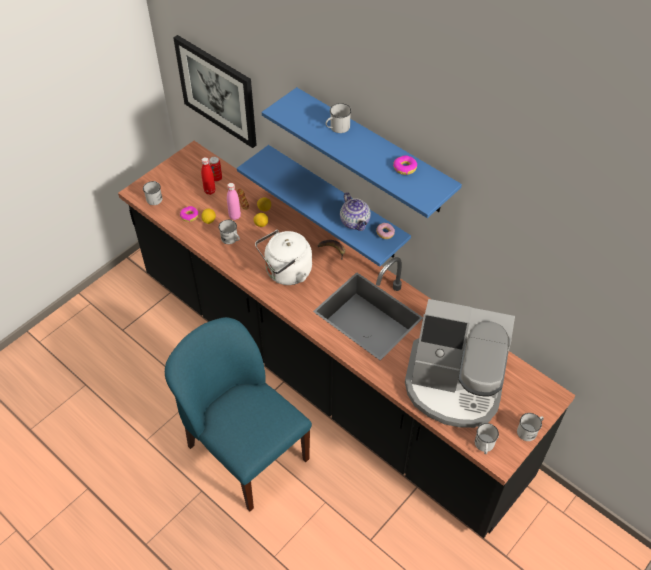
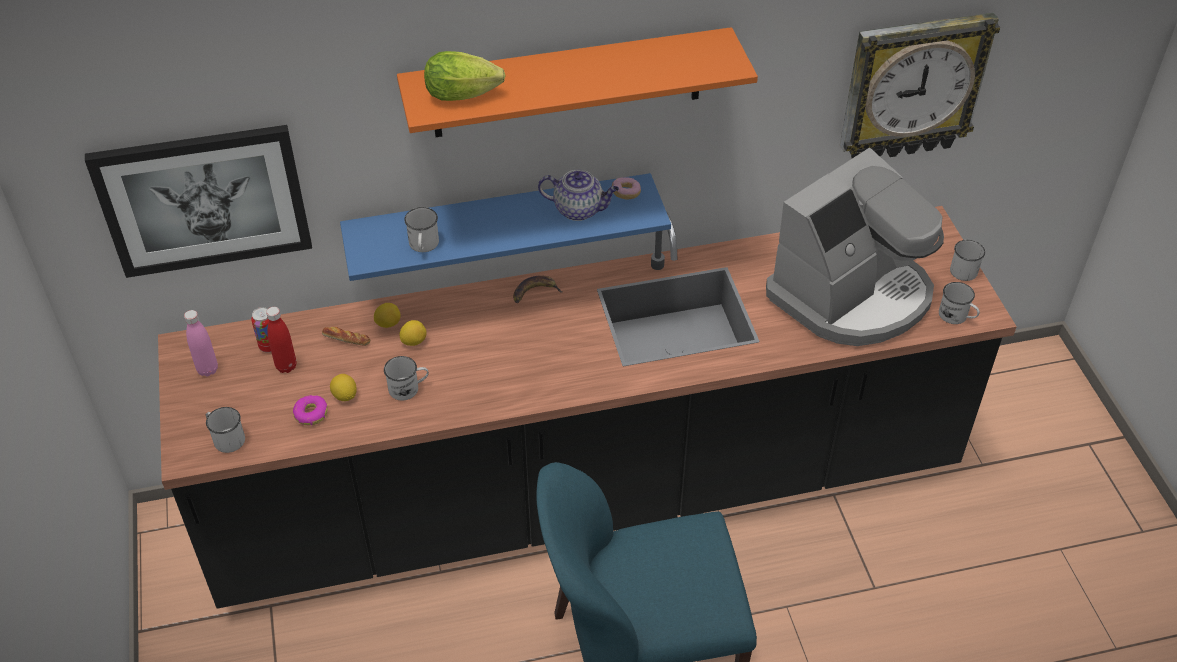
camera: 55 degrees left, 5 degrees down
(234, 216) = (367, 362): pink bottle -> pink bottle (207, 370)
(286, 273) = (530, 359): white kettle -> none
(302, 117) = (466, 95): none -> lettuce
(337, 128) = (523, 75): white mug -> white mug (423, 246)
(373, 152) = (568, 83): blue shelf -> orange shelf
(404, 168) = (659, 55): donut -> none
(568, 305) = (912, 87): none -> wall clock

